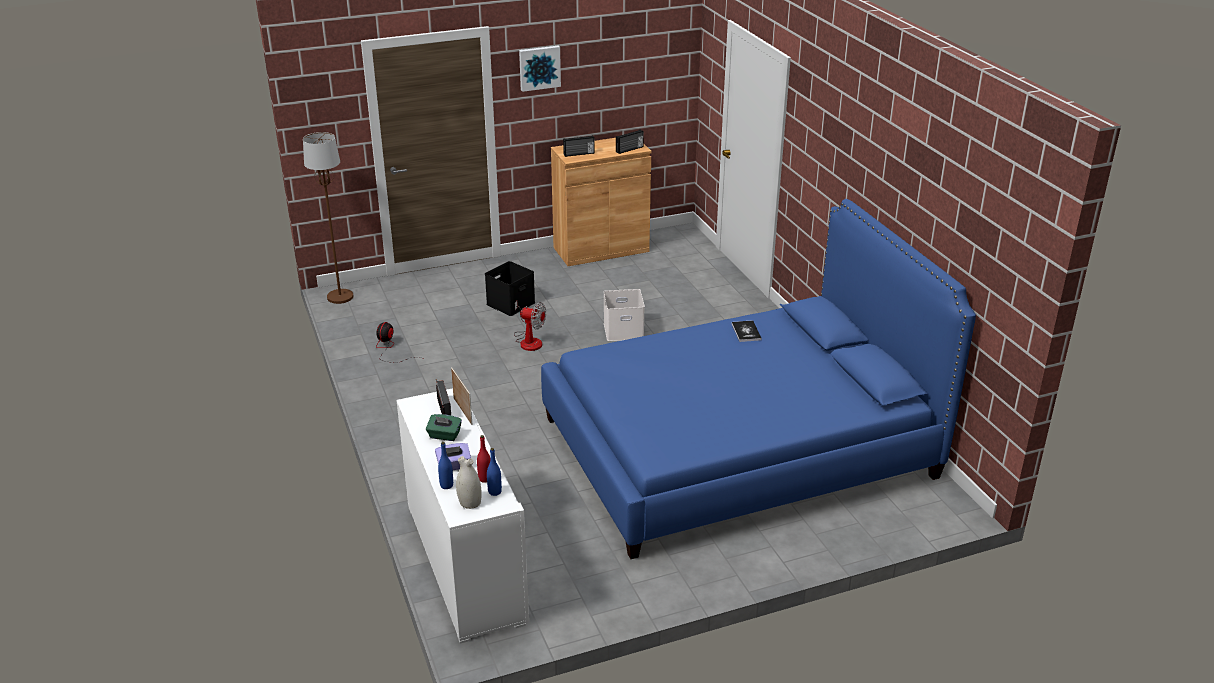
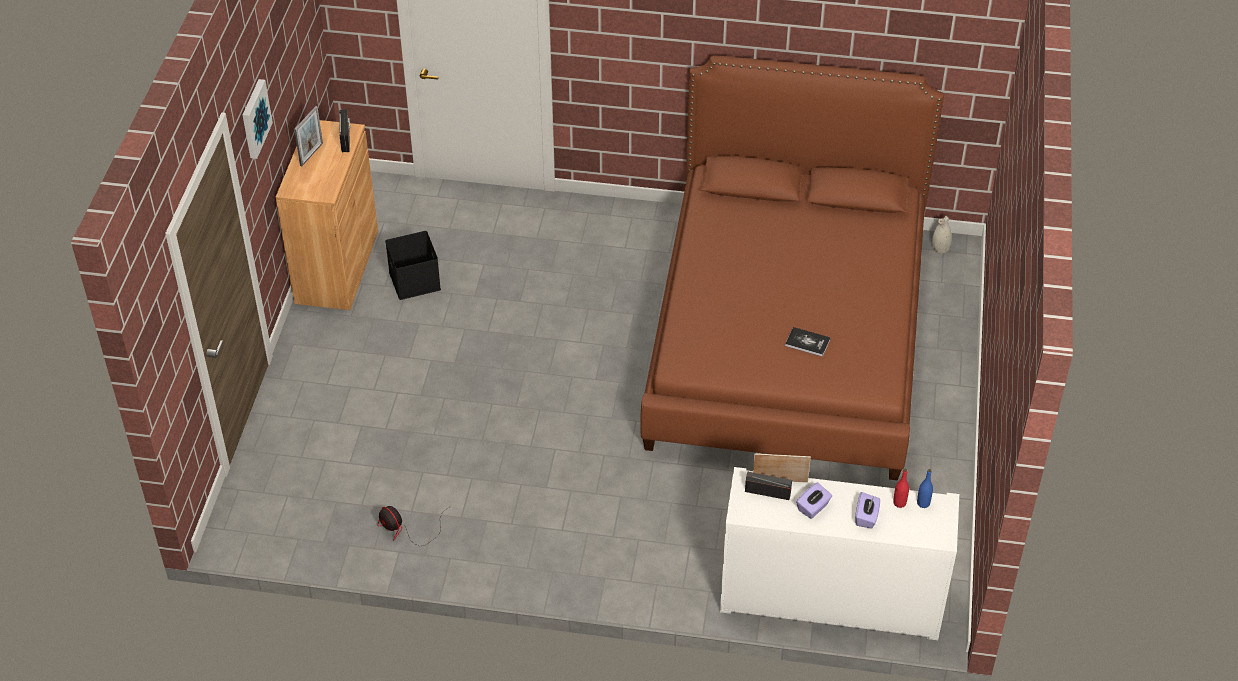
camera: 60 degrees left, 15 degrees up
(340, 297) = (240, 538): brown floor lamp -> none
(444, 436) = (813, 508): green tissue box -> purple tissue box
(446, 485) = (894, 532): blue bottle -> none
(469, 502) = (928, 525): white vase -> white vase (940, 248)
(510, 304) = (393, 391): black storage box -> black storage box (416, 281)
(529, 340) = (484, 406): fan -> none
(579, 154) = (319, 182): radio -> none
(602, 144) = (311, 154): none -> picture frame
(624, 330) = (525, 323): white storage box -> none
(738, 446) = (786, 336): blue bed -> brown bed
(746, 332) = (720, 235): book -> book (807, 342)

